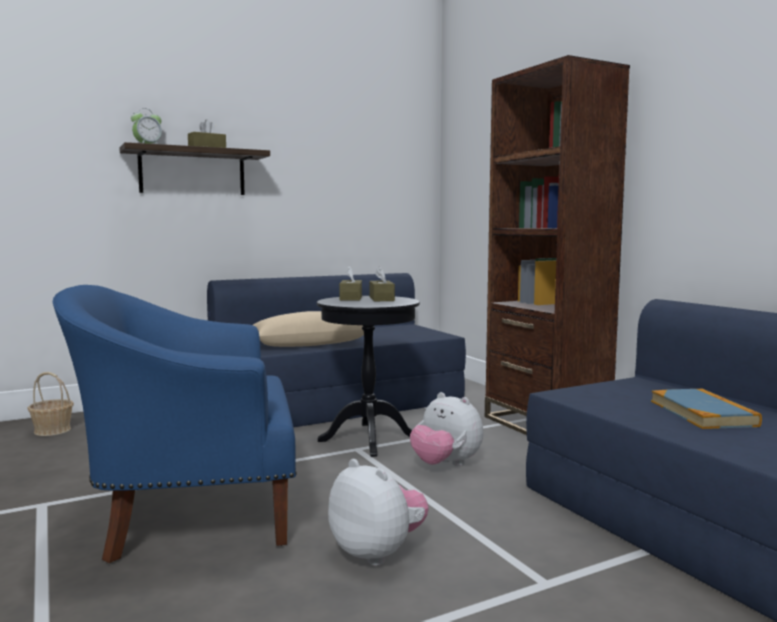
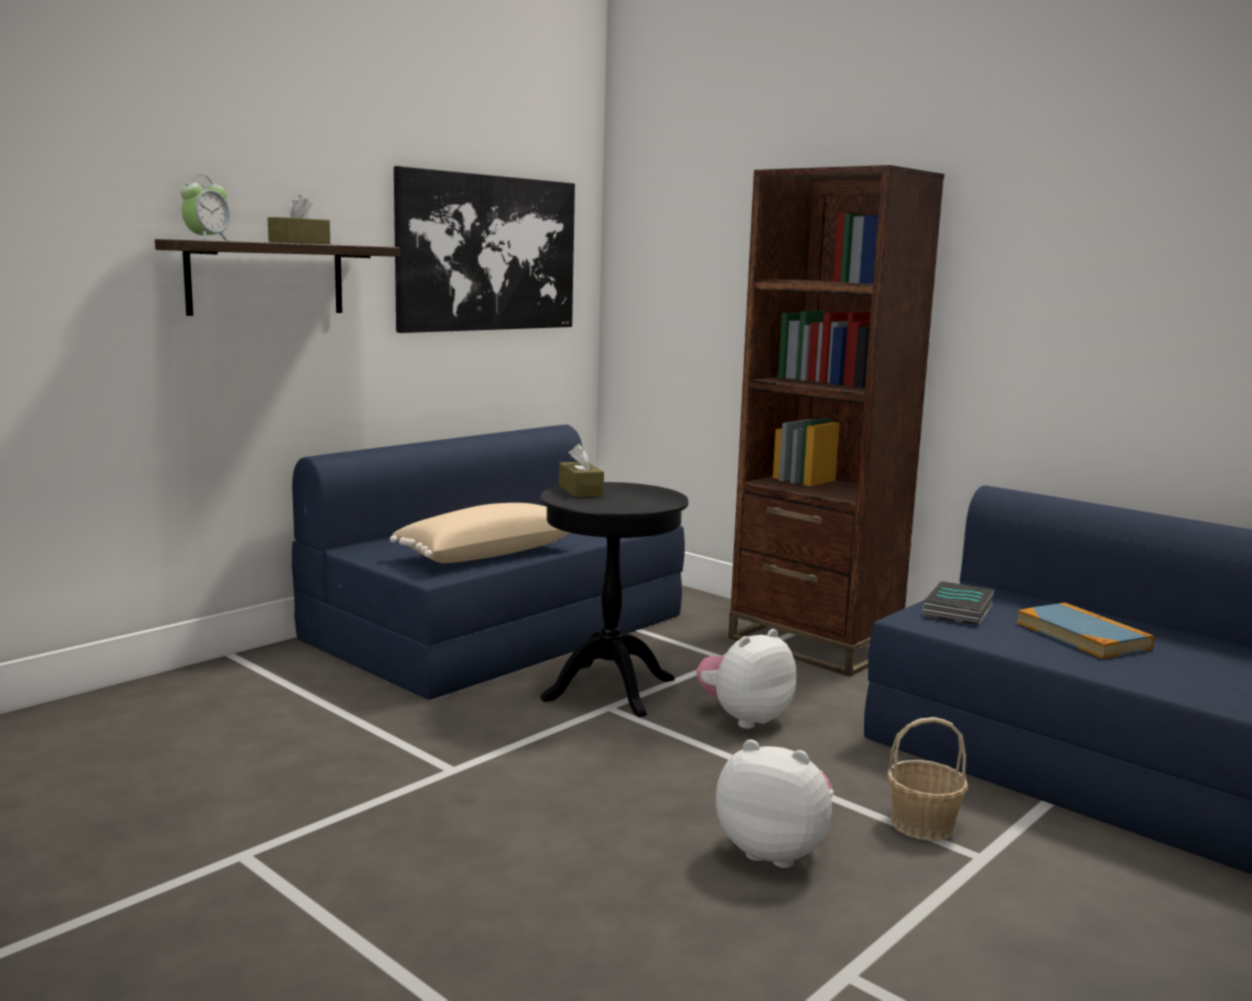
camera: 20 degrees left, 5 degrees up
(52, 430) = (95, 728): basket -> basket (923, 824)
(190, 514) = (483, 836): blue armchair -> none
(351, 161) = (487, 253): none -> picture
(381, 299) = (626, 491): brown tissue box -> none
(445, 465) = (744, 718): plush toy -> plush toy turned 120 degrees clockwise
(610, 391) = (959, 610): none -> book

